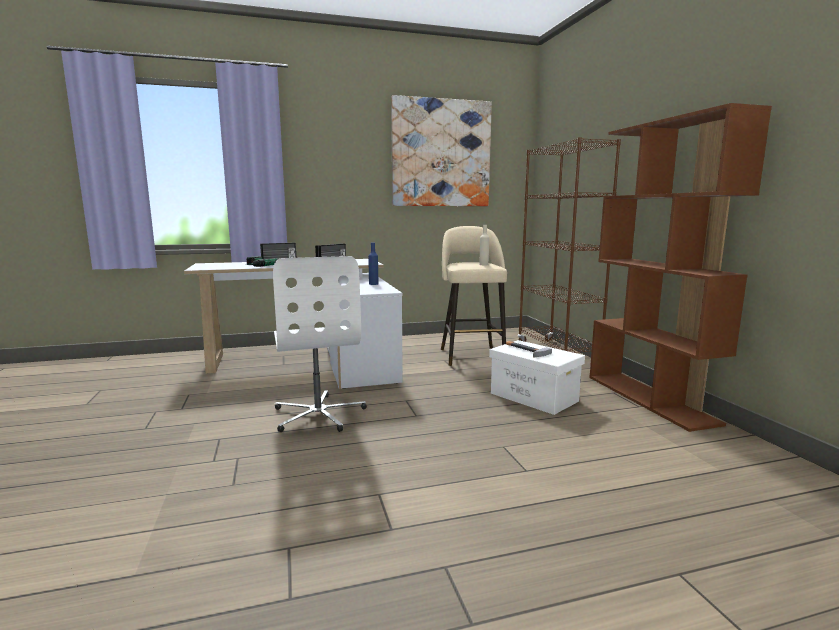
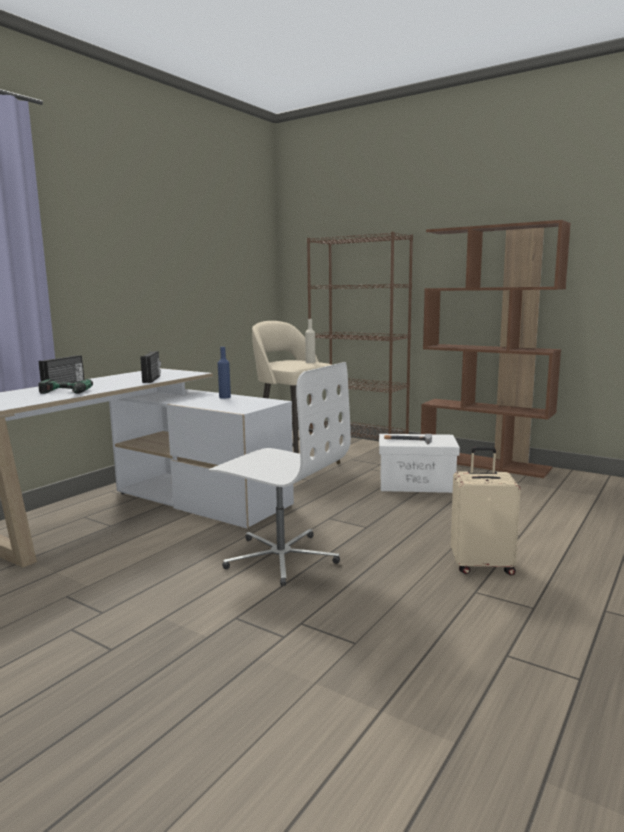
camera: 40 degrees left, 0 degrees up
(432, 478) = (482, 565): none -> beige suitcase
(441, 153) = (203, 236): picture -> none

